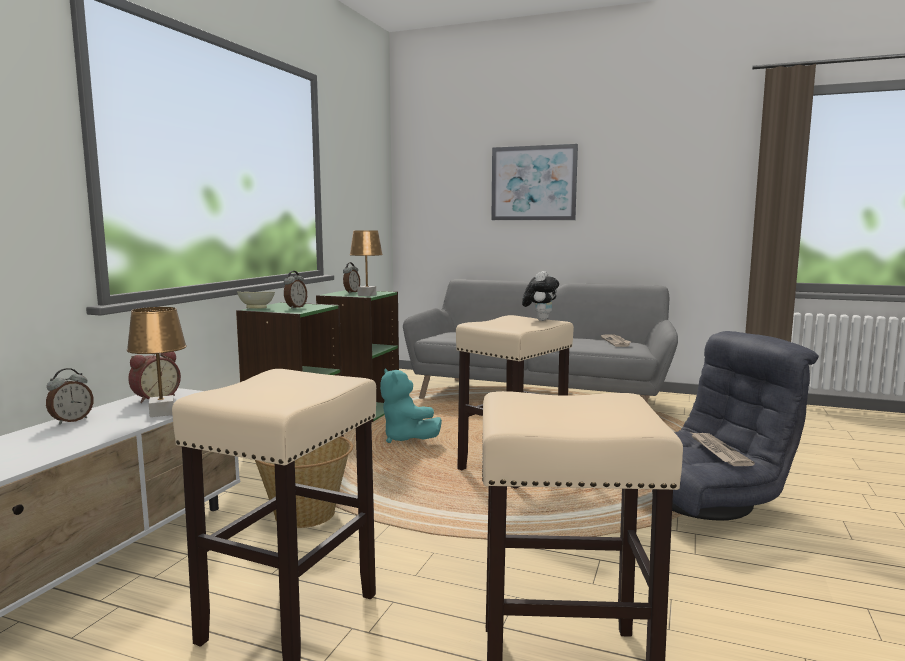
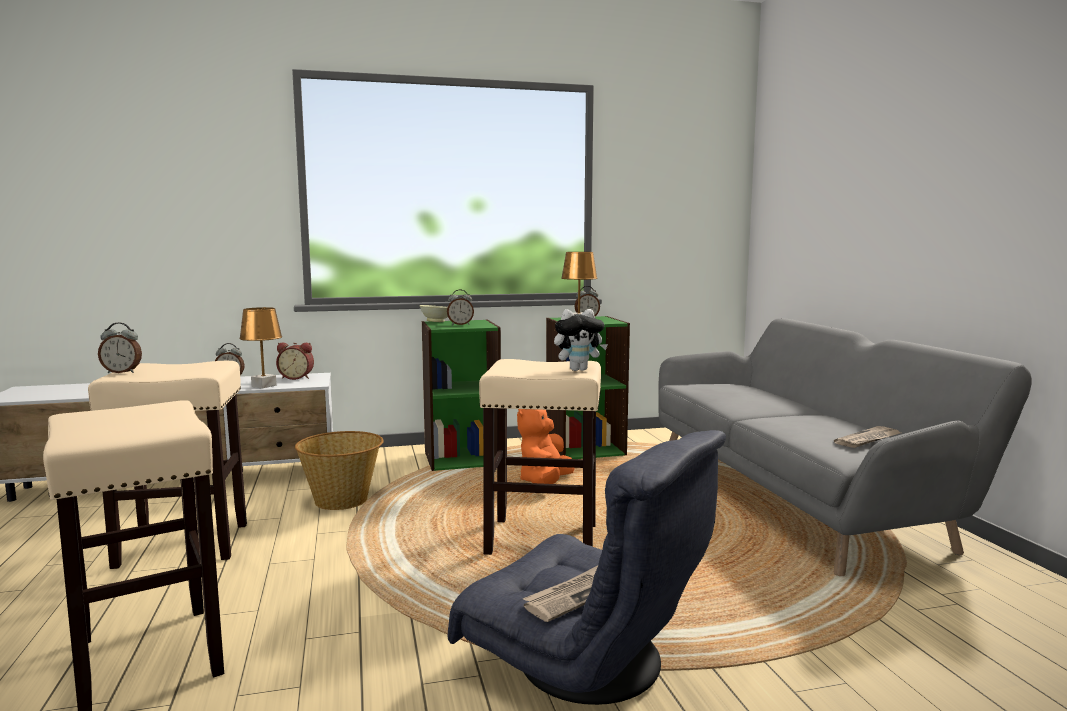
camera: 55 degrees right, 0 degrees up
(257, 401) = (122, 372): none -> alarm clock
(406, 439) = (545, 483): turquoise plush toy -> orange plush toy
(533, 183) = (877, 184): picture -> none

